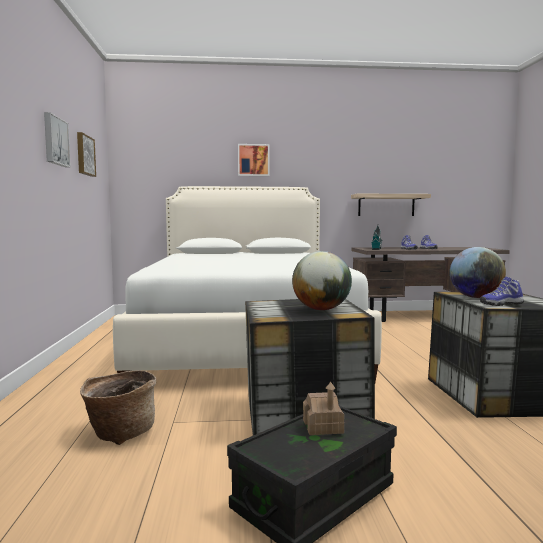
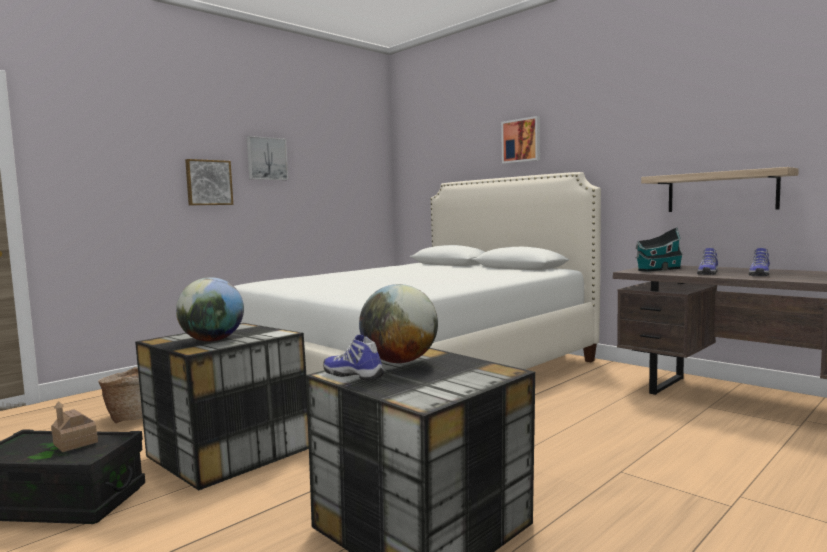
camera: 50 degrees right, 0 degrees up
(84, 155) = (330, 163): picture -> picture (208, 182)

